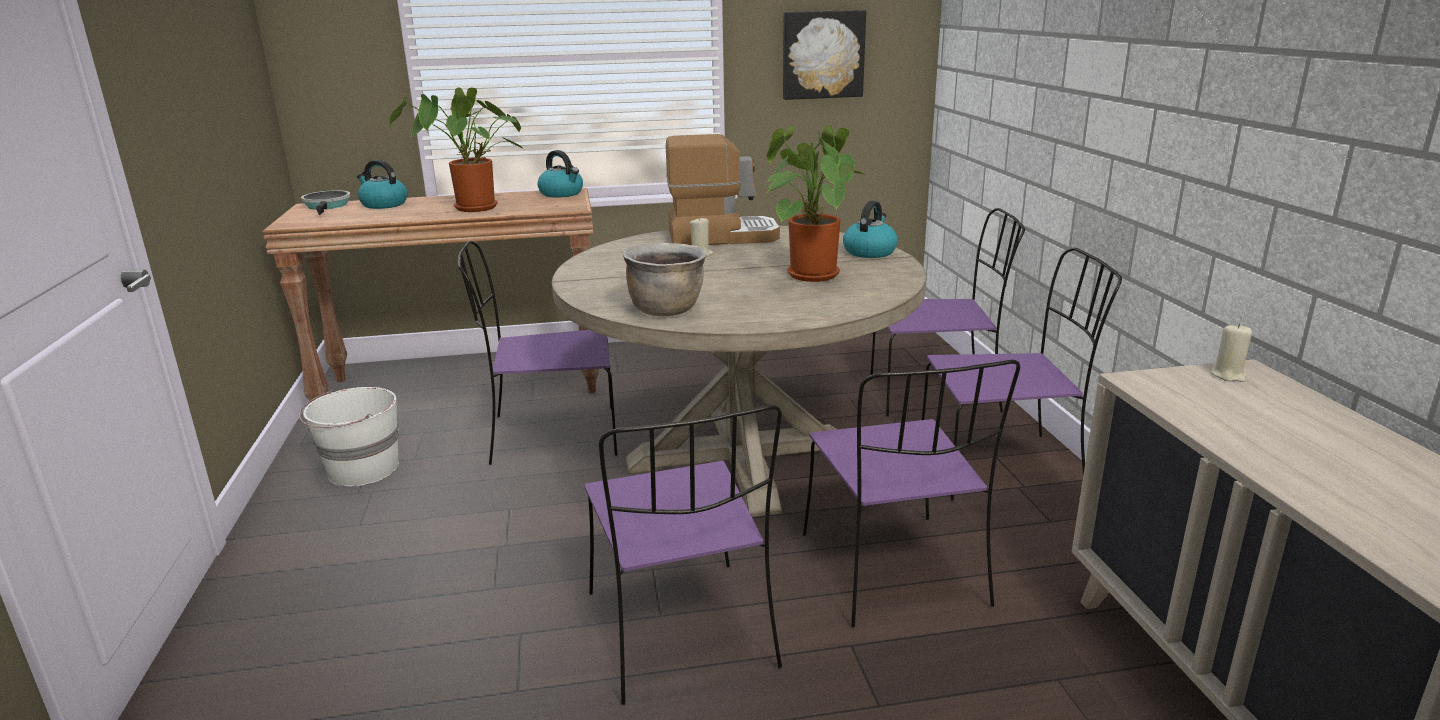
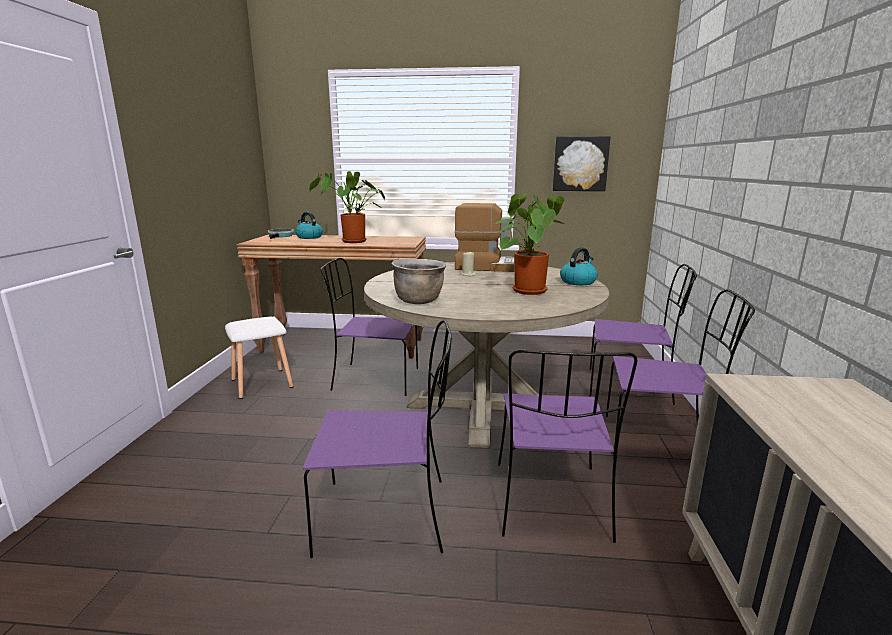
camera: 15 degrees right, 5 degrees down
(361, 470) = (262, 383): white bucket -> white stool
(562, 194) = (408, 238): kettle -> none
(682, 633) = (387, 515): purple chair -> purple chair turned 90 degrees counterclockwise
(1228, 375) = (822, 388): beige candle -> none

